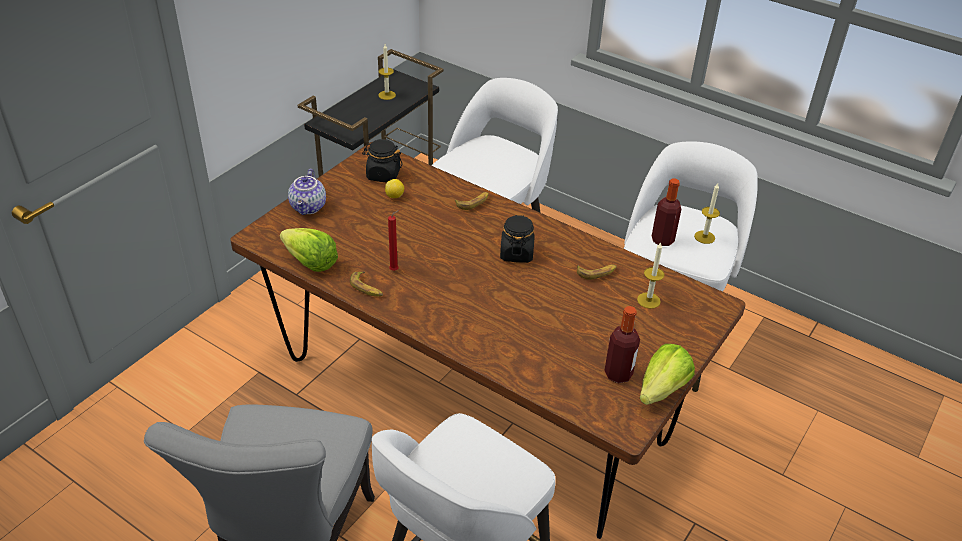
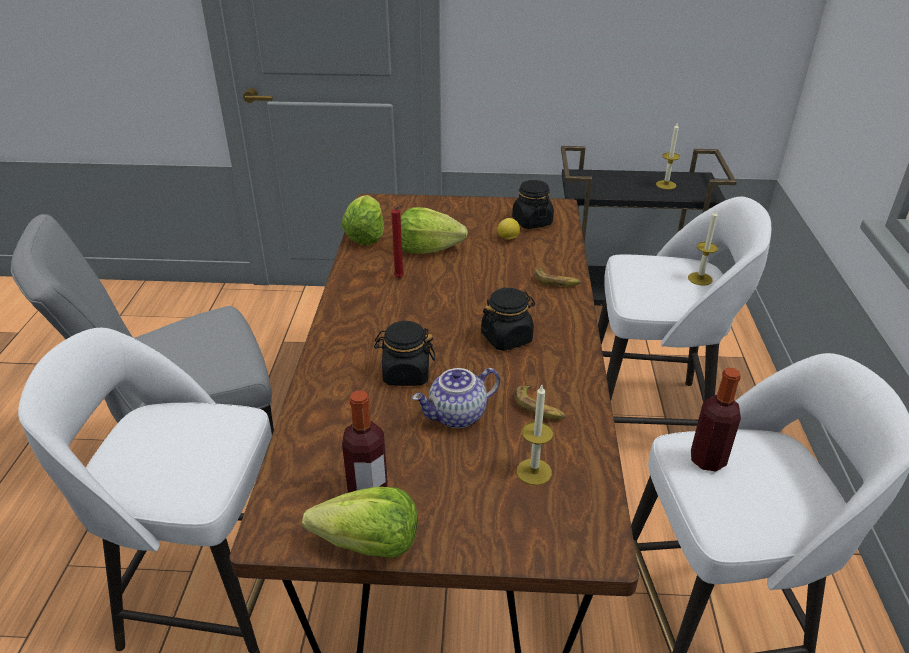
camera: 60 degrees right, 5 degrees down
(309, 207) = (439, 208): teapot -> teapot (457, 416)
(367, 239) = (428, 249): none -> lettuce
(367, 288) = (359, 274): banana -> none
(516, 313) = (406, 374): none -> black jar
(704, 237) = (769, 500): candle -> candle (700, 279)

